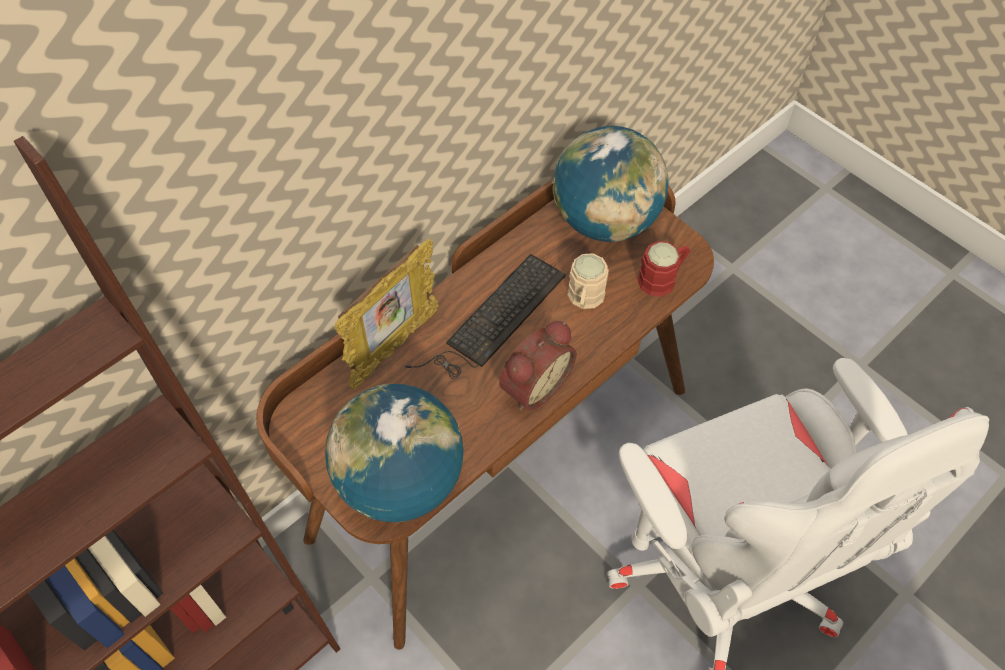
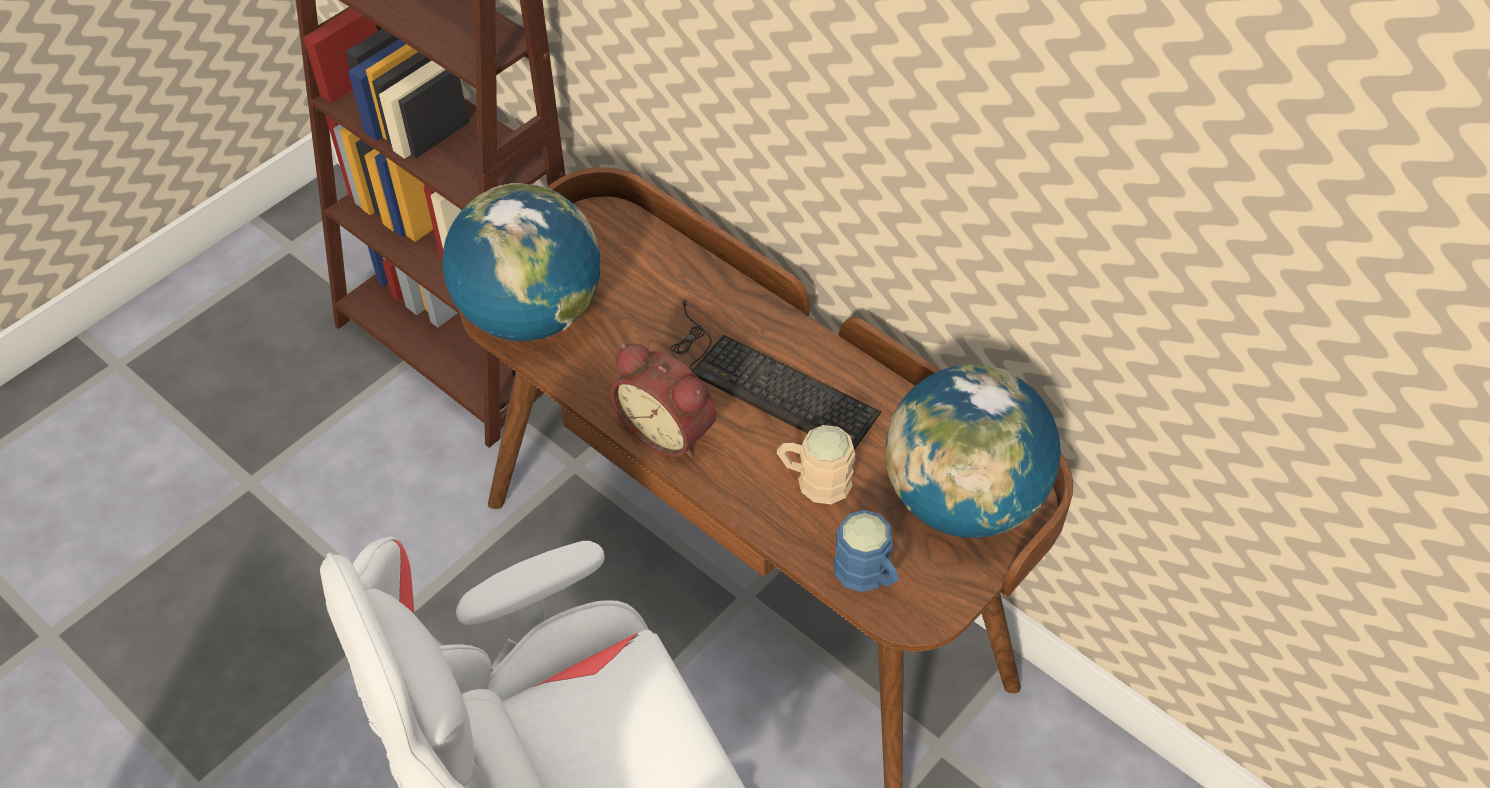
camera: 85 degrees right, 5 degrees down
(394, 348) = (711, 288): picture frame -> none
(662, 278) = (868, 575): red mug -> blue mug

